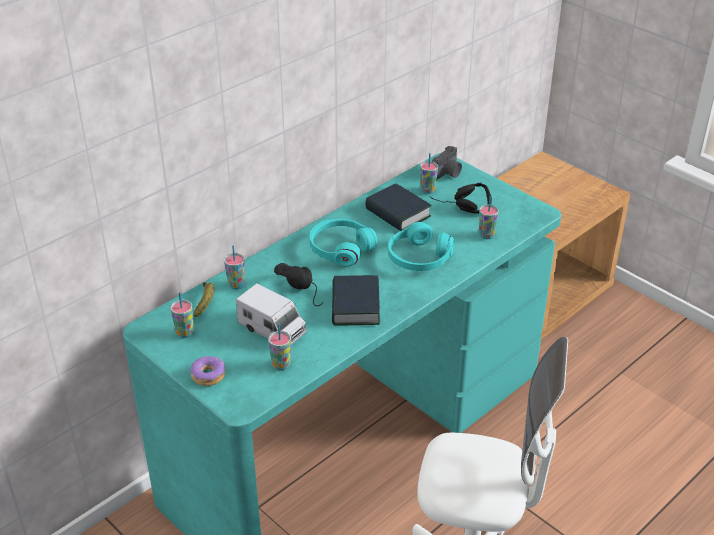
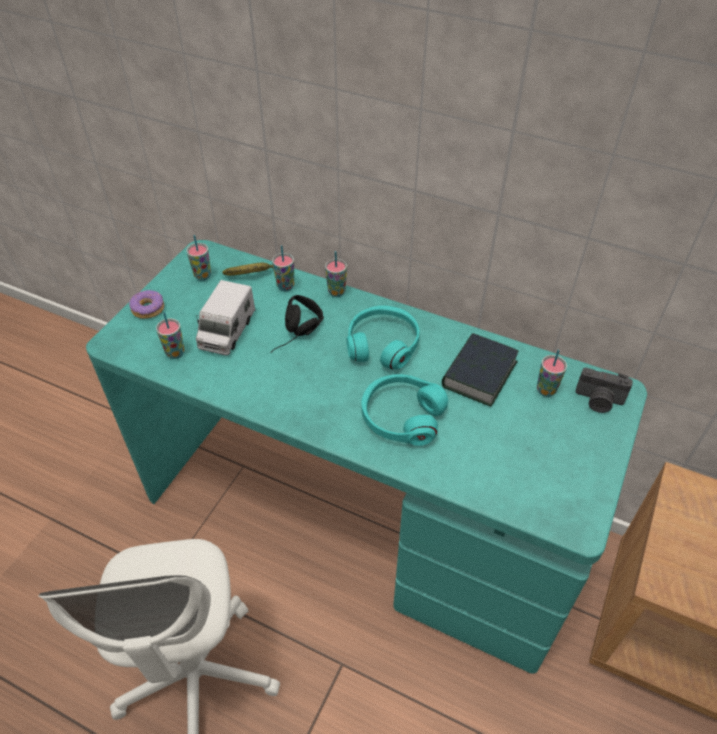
camera: 70 degrees right, 10 degrees up
(355, 306) = (287, 383): book -> none
(460, 209) = (527, 433): black headphones -> none
(486, 235) = (486, 474): cup -> cup (336, 292)

